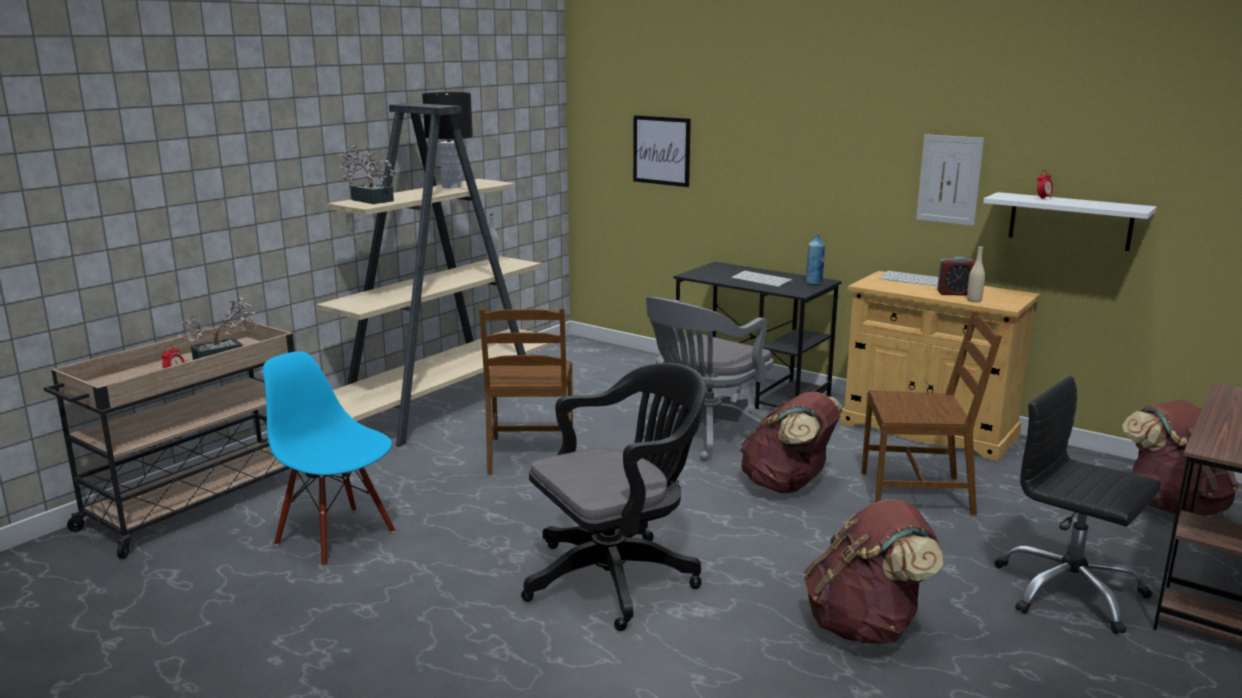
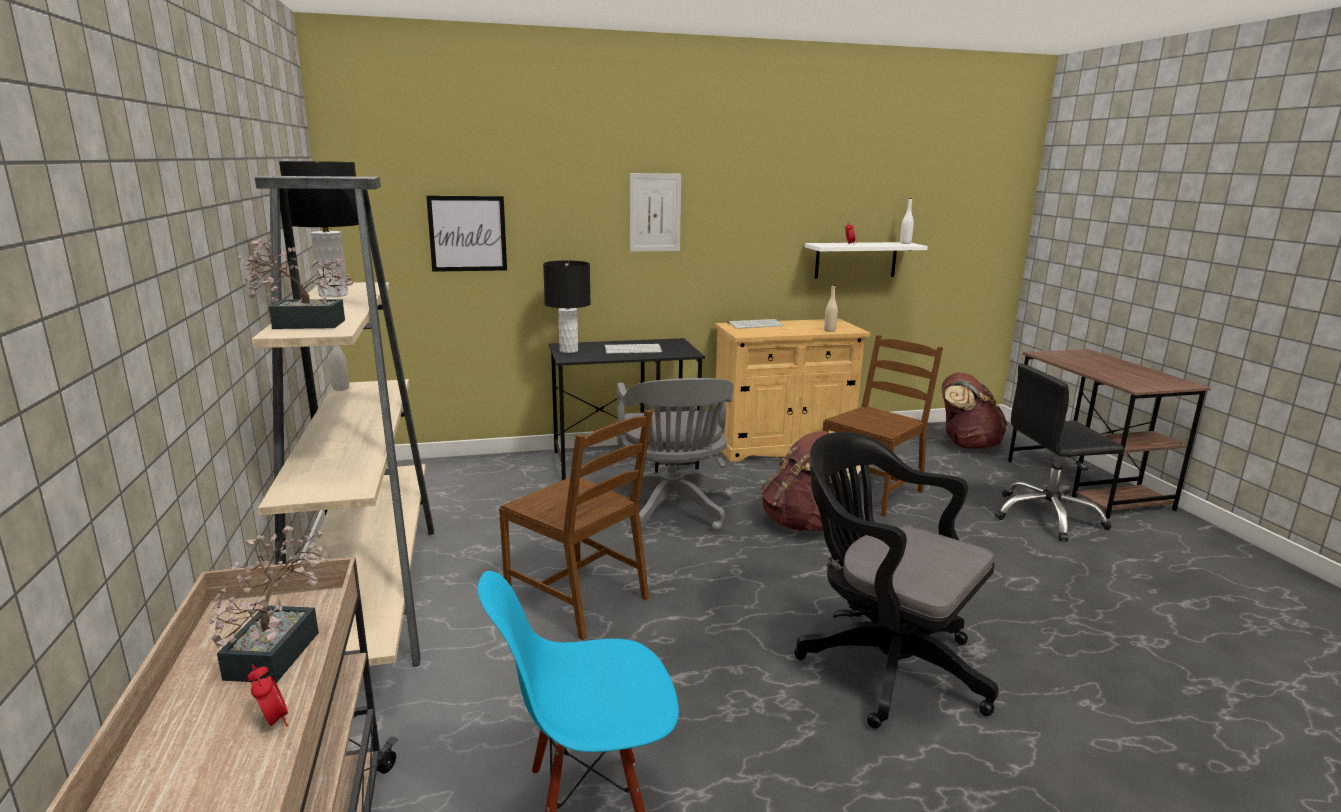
camera: 50 degrees left, 0 degrees up
(618, 577) = (883, 663): black office chair -> black office chair turned 60 degrees counterclockwise
(710, 269) = (569, 350): none -> black table lamp
(814, 283) = (675, 344): blue bottle -> none
(866, 626) = (1049, 597): brown backpack -> none
(949, 179) = (768, 236): picture -> picture (655, 212)
(955, 293) = (806, 328): alarm clock -> none
(1134, 207) = (905, 243): none -> white bottle

